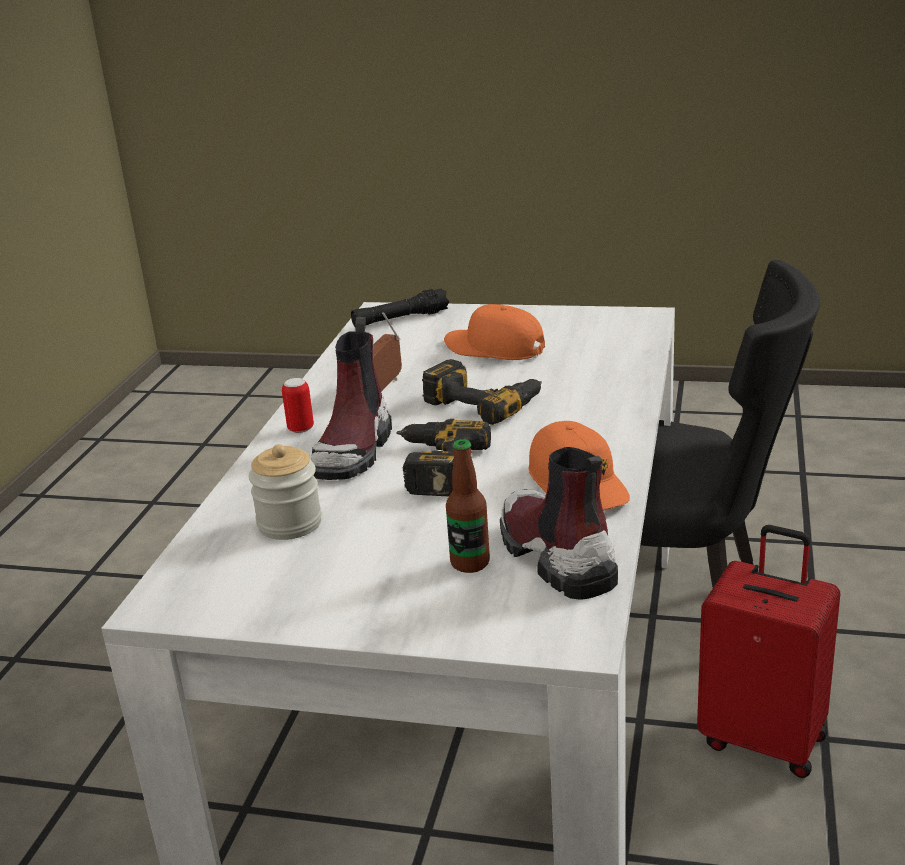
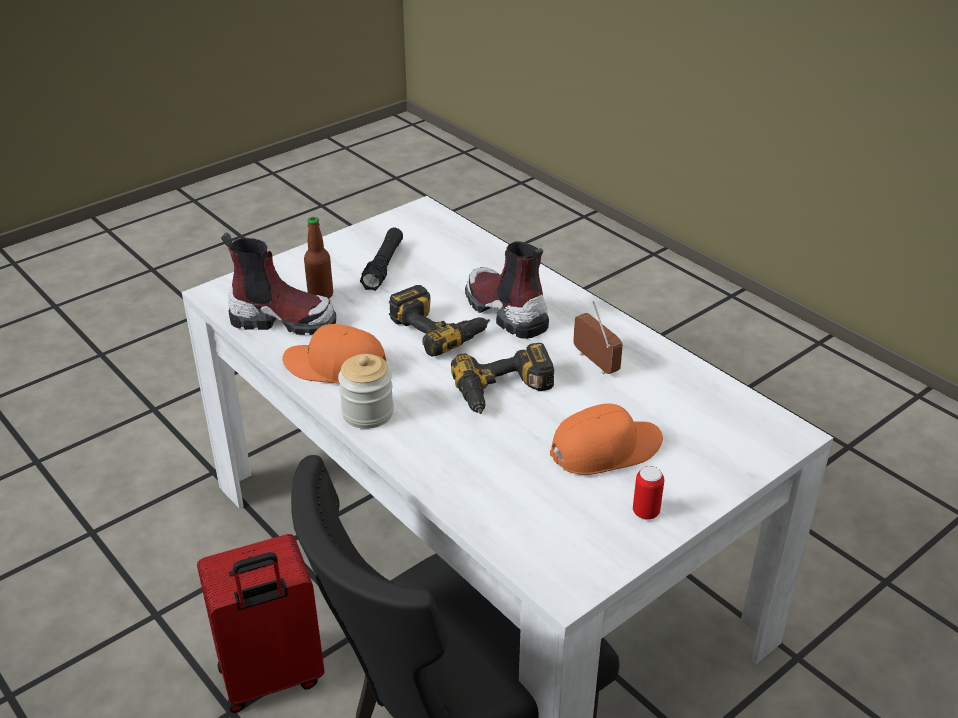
camera: 125 degrees right, 10 degrees up
(290, 524) = (445, 262): jar -> jar (367, 413)
(301, 429) = (568, 305): can -> can (645, 512)
(400, 319) = (749, 434): black flashlight -> black flashlight (383, 266)

